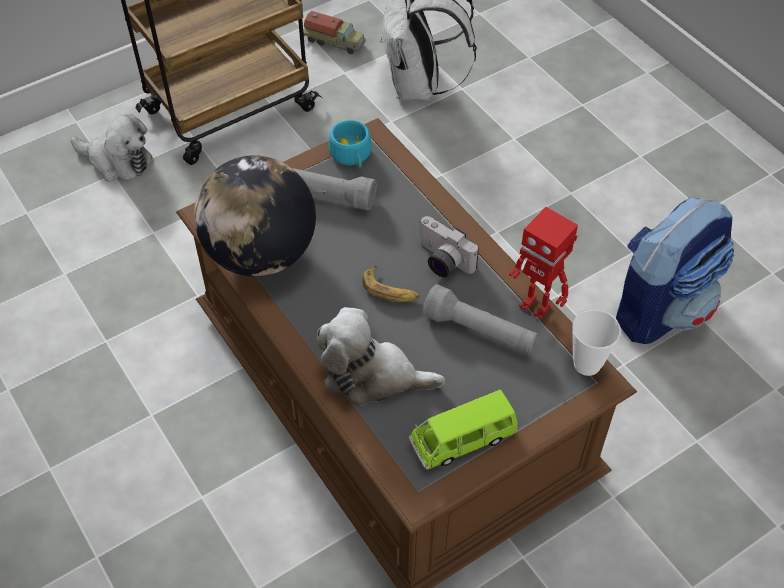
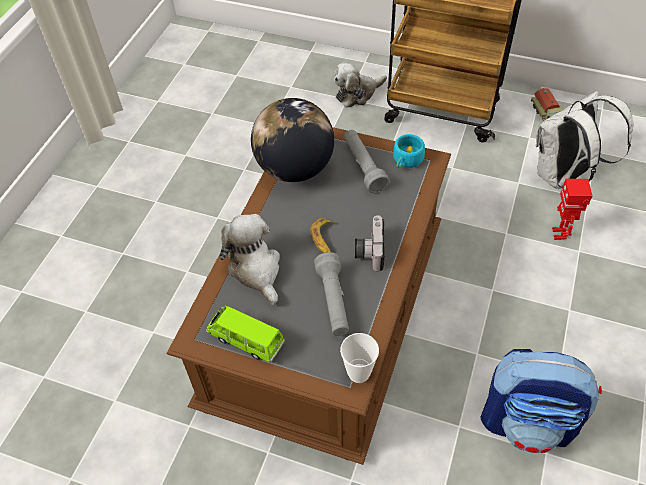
camera: 55 degrees right, 0 degrees up
(117, 161) = (357, 94): plush toy -> plush toy turned 75 degrees clockwise
(536, 305) = (380, 318): toy robot -> toy robot (560, 234)

